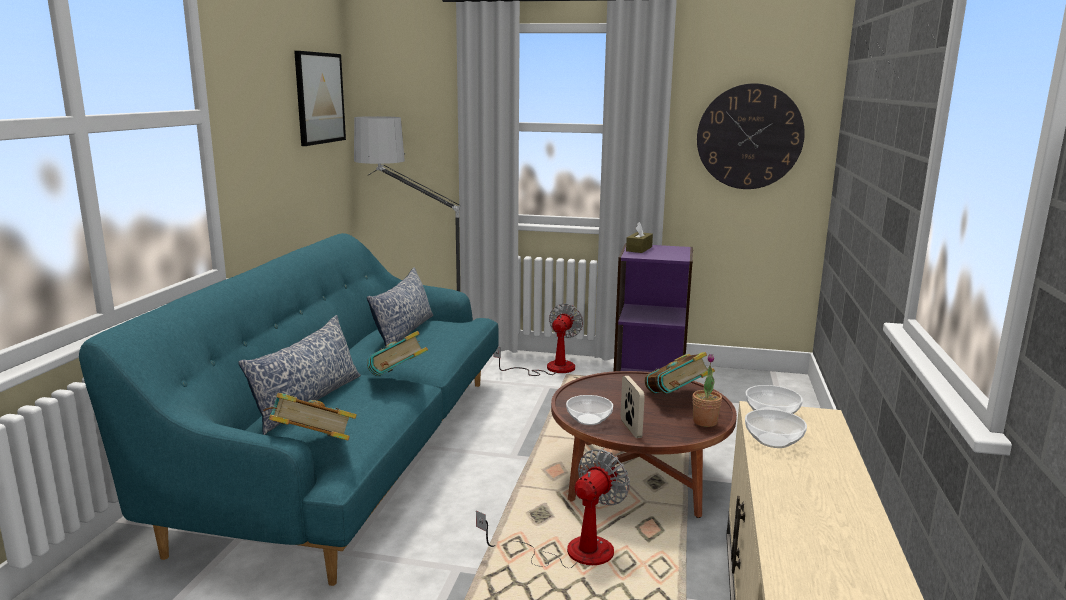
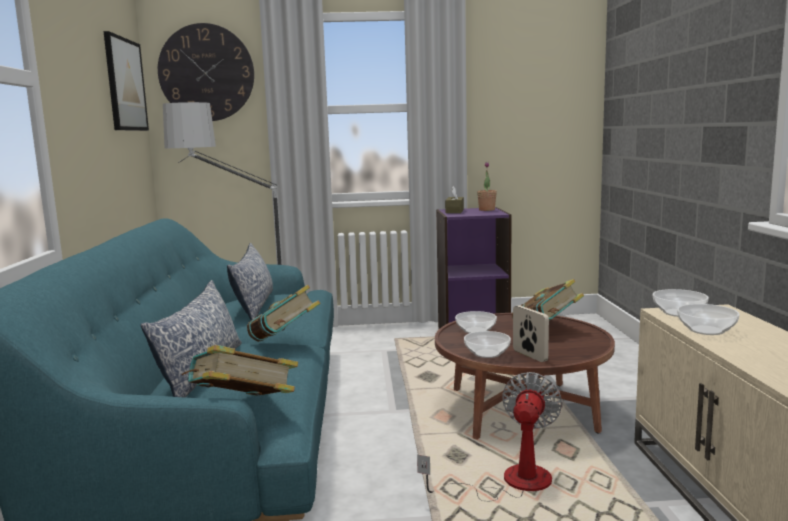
camera: 15 degrees left, 5 degrees down
(550, 369) = (376, 336): fan -> none
(603, 389) = (475, 330): none -> bowl
(705, 422) = (589, 341): potted plant -> potted plant (486, 210)
(749, 137) = (532, 108): wall clock -> wall clock (206, 73)

